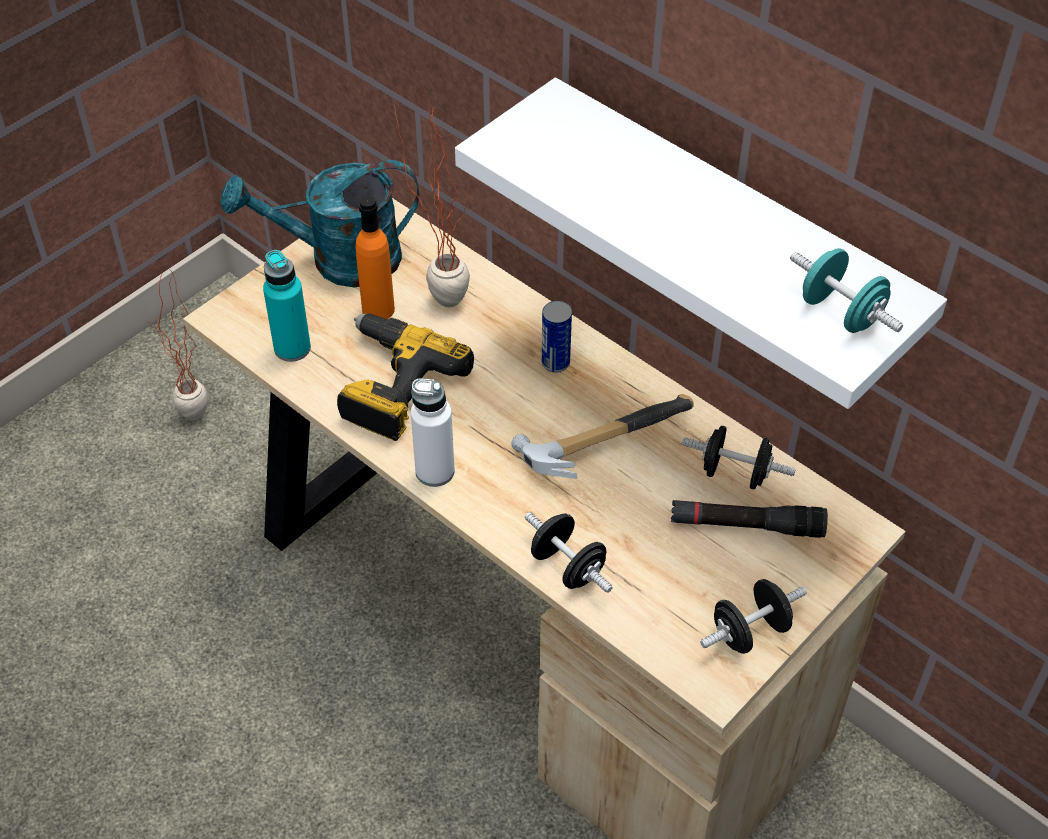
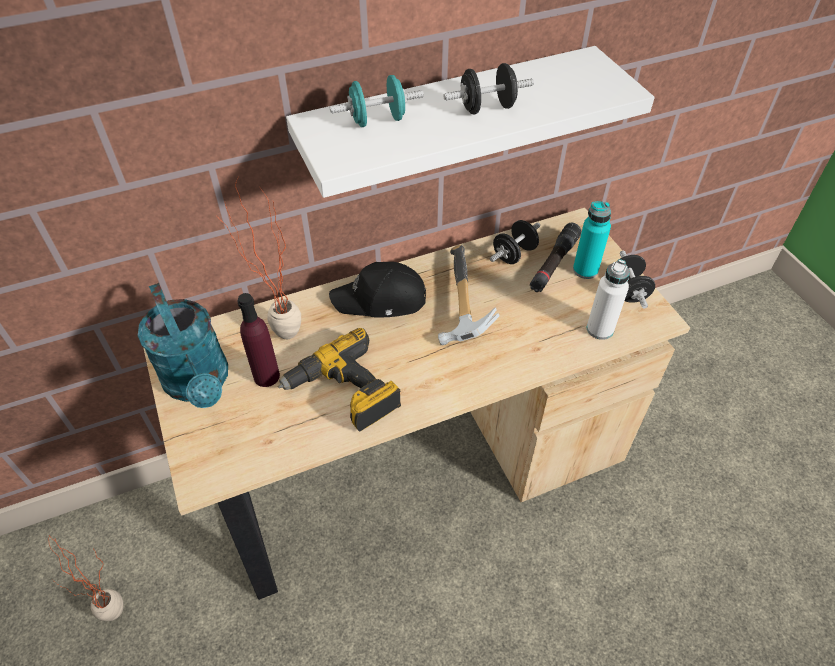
camera: 65 degrees left, 0 degrees up
(292, 348) = (267, 442): turquoise bottle -> turquoise bottle (585, 270)
(339, 260) = (200, 383): turquoise watering can -> turquoise watering can turned 45 degrees counterclockwise
(378, 309) = (266, 376): orange bottle -> purple bottle
(435, 471) = (436, 394): white bottle -> white bottle (600, 329)
(555, 363) = (380, 300): can -> black cap
(568, 567) = (549, 353): black dumbbell -> black dumbbell (487, 108)
(841, 312) = (589, 79): turquoise dumbbell -> turquoise dumbbell (377, 120)

